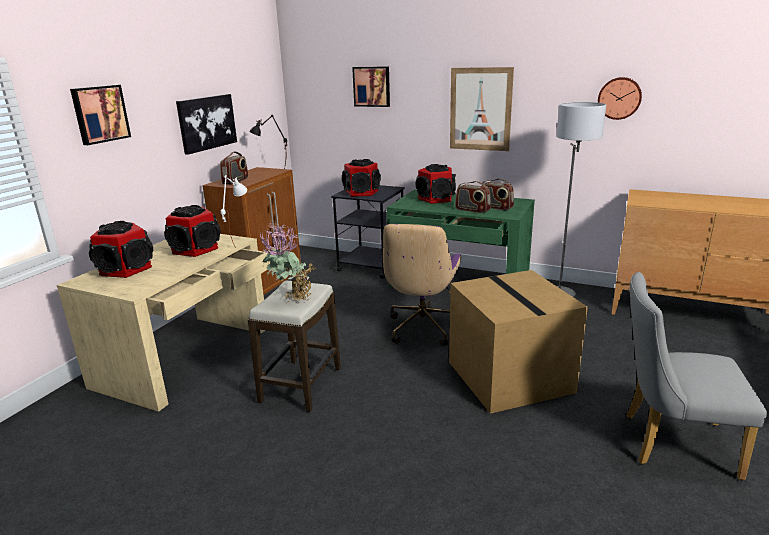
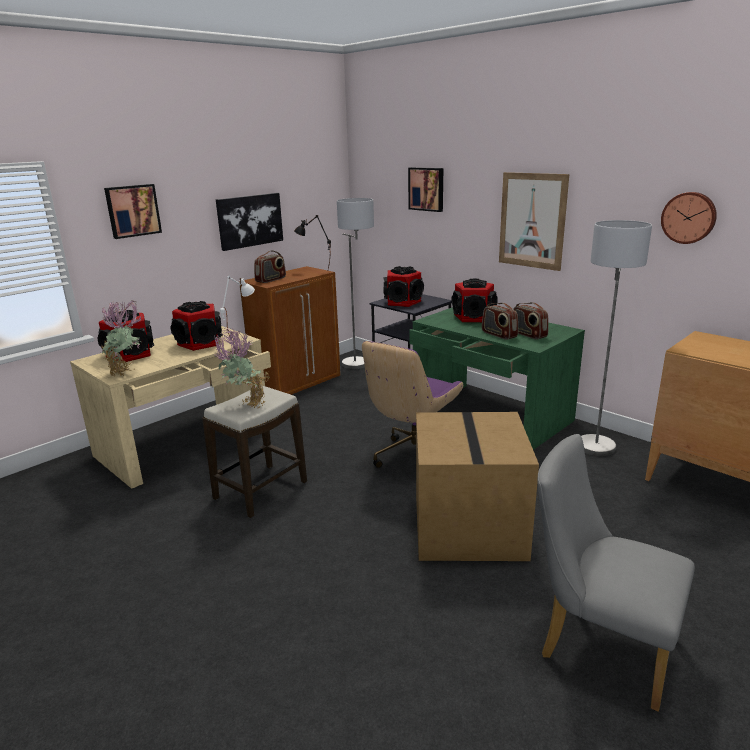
camera: 20 degrees right, 0 degrees up
(142, 287) = (127, 373): none -> potted plant
(314, 260) = (359, 366): none -> grey floor lamp

